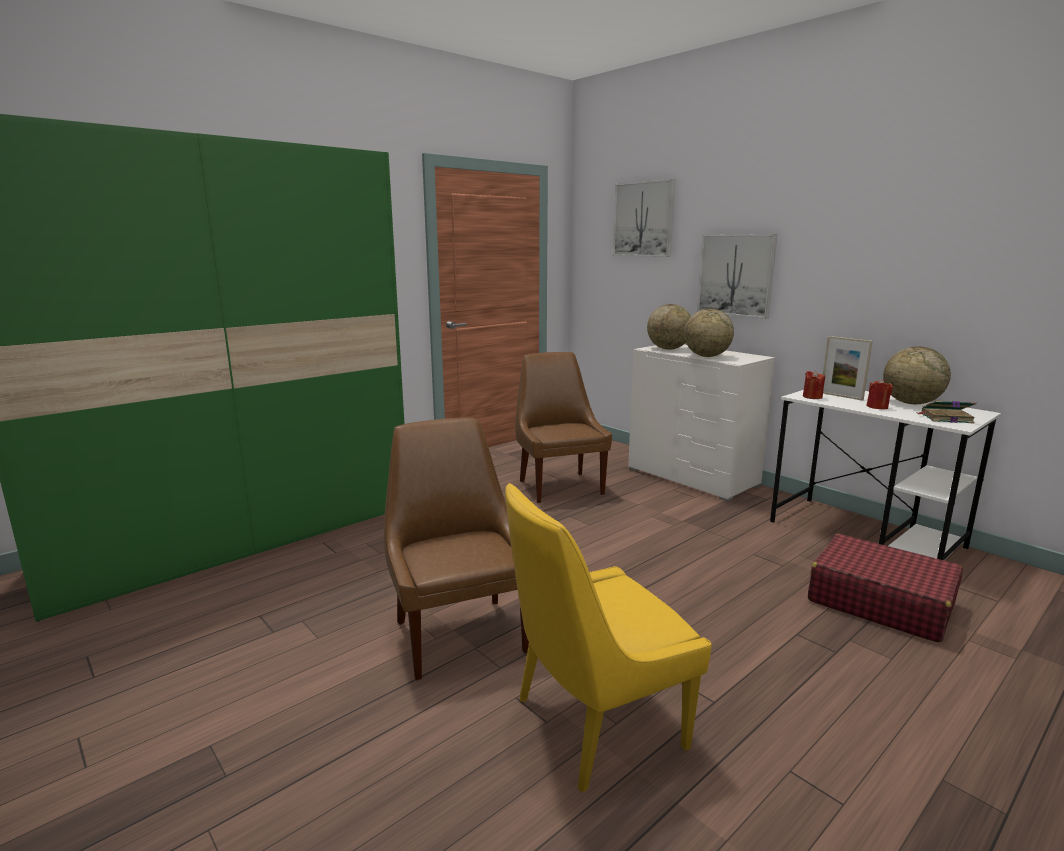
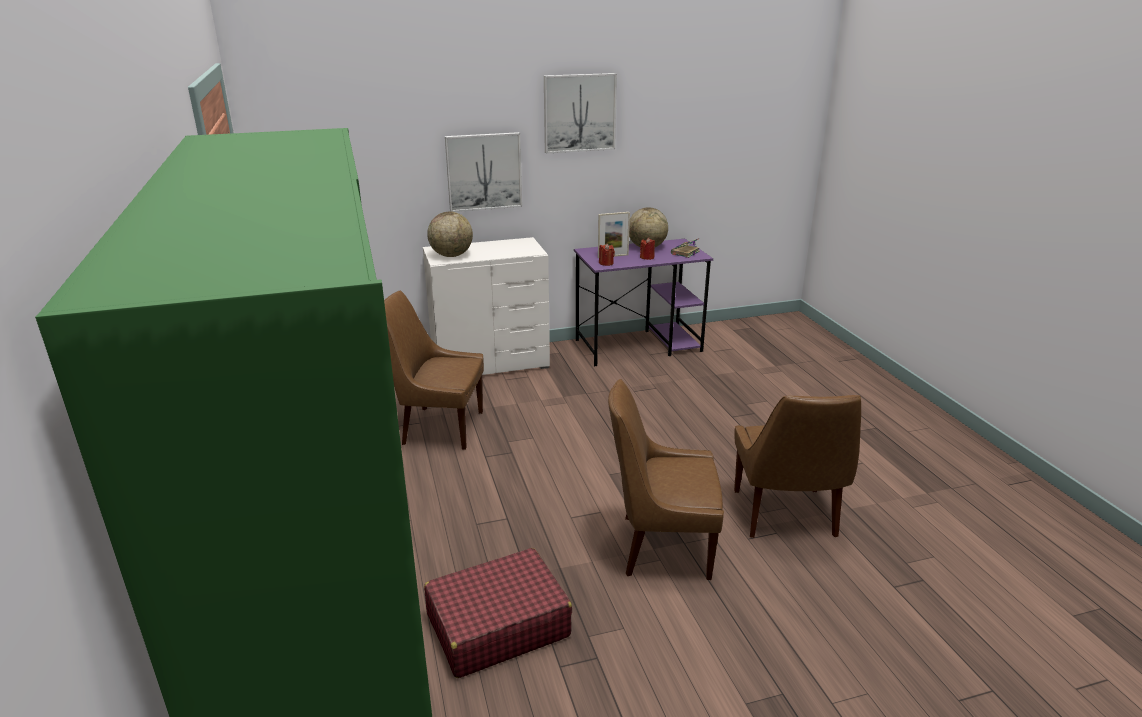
camera: 65 degrees left, 10 degrees up
(593, 724) = (785, 516): yellow chair -> brown chair
(644, 219) = (361, 123): picture -> picture (579, 113)
(706, 356) = (501, 253): globe -> none
(866, 534) = (639, 345): white desk -> purple desk
(879, 602) = (715, 378): red suitcase -> red suitcase (497, 625)

